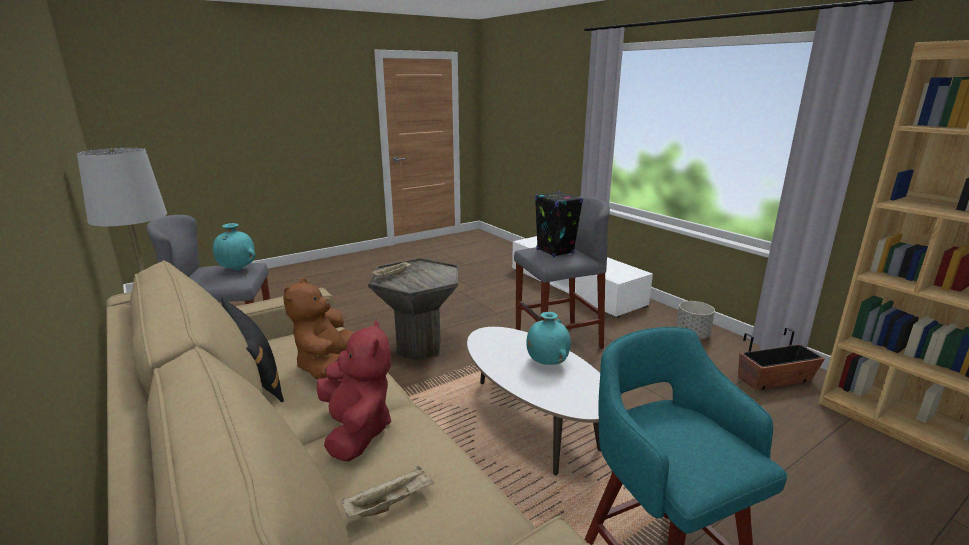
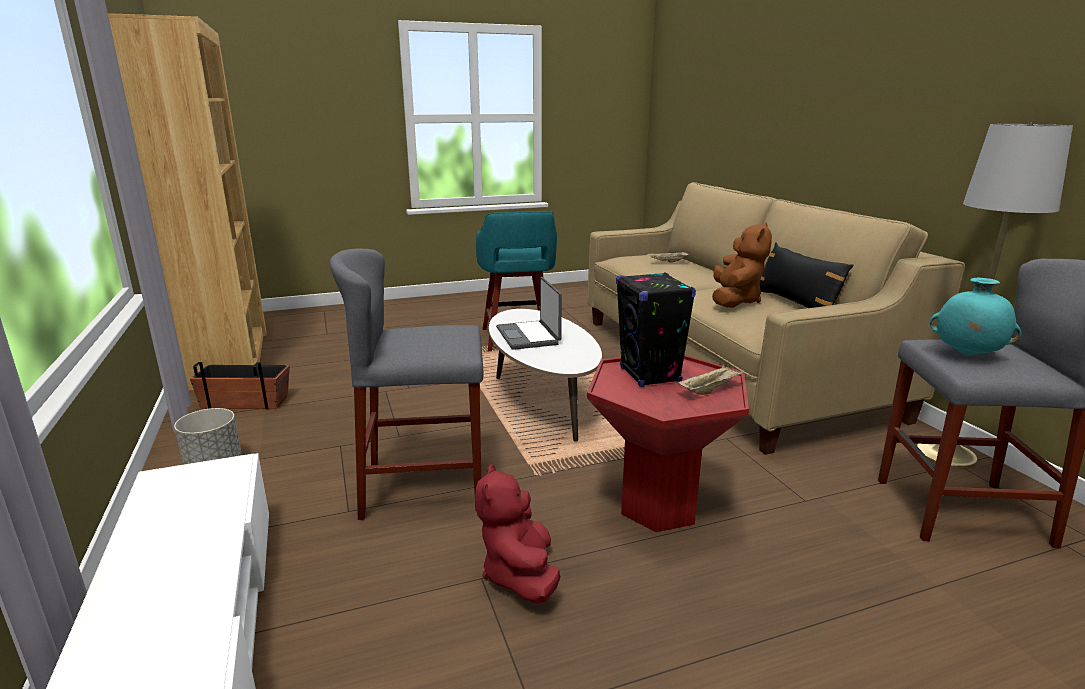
camera: 165 degrees left, 0 degrees up
(356, 430) = (693, 279): red plush toy -> red plush toy (520, 574)
(419, 348) = (659, 507): grey side table -> red side table
(547, 363) = (529, 336): turquoise vase -> laptop
(555, 251) = (425, 339): black speaker -> black speaker (650, 376)

